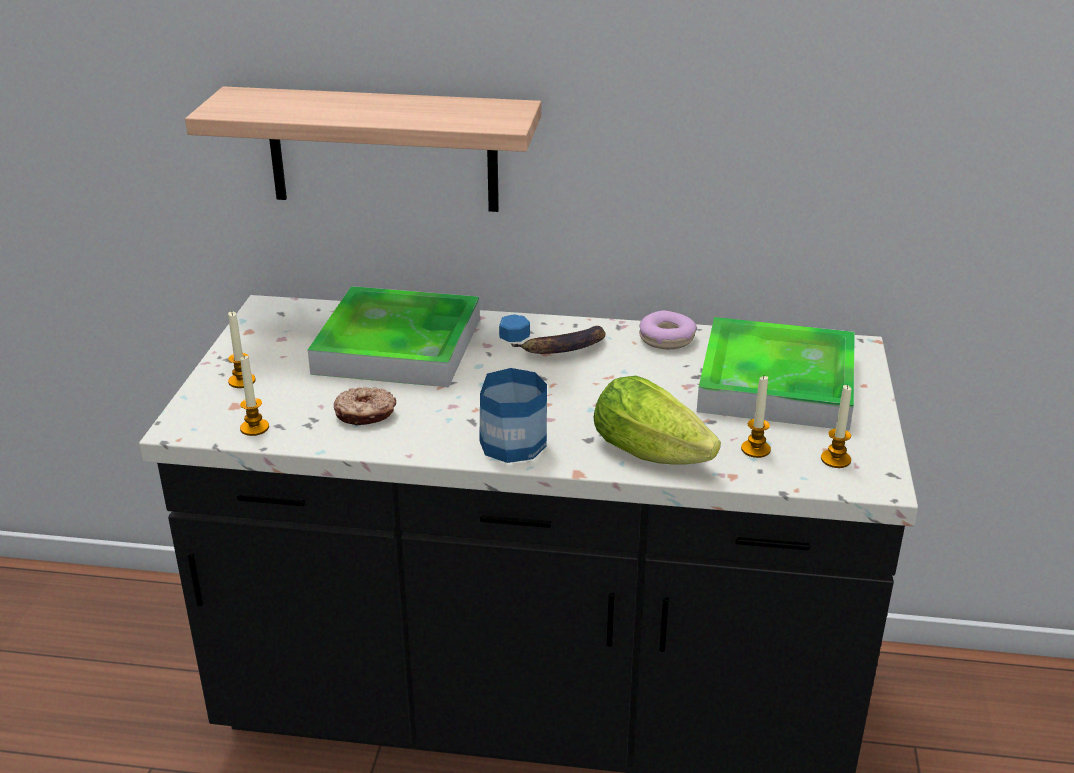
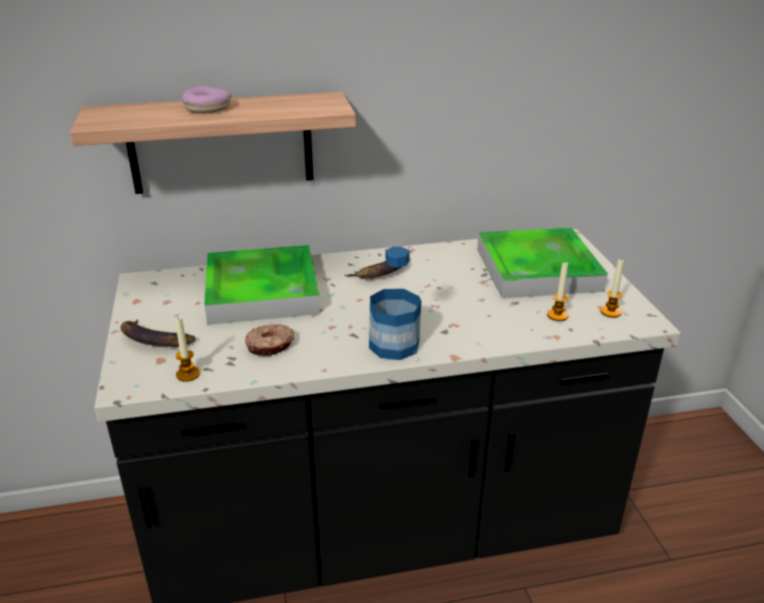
camera: 20 degrees left, 0 degrees up
(242, 381) = (154, 340): candle -> banana
(656, 454) = (497, 332): lettuce -> none
(667, 339) = (447, 253): donut -> donut (207, 108)

